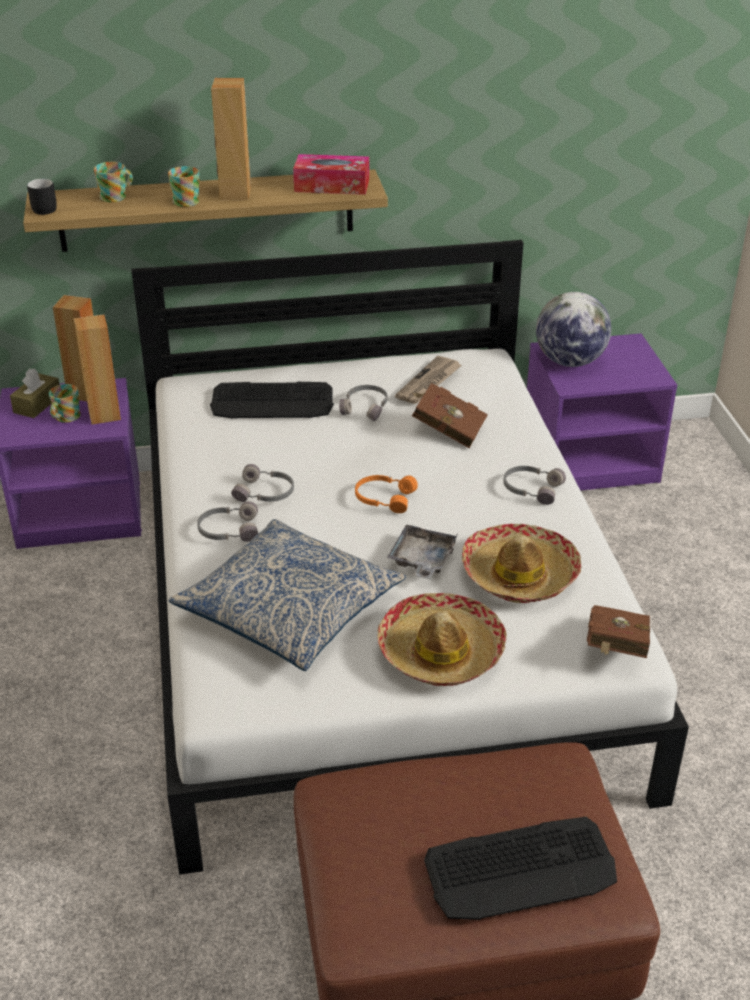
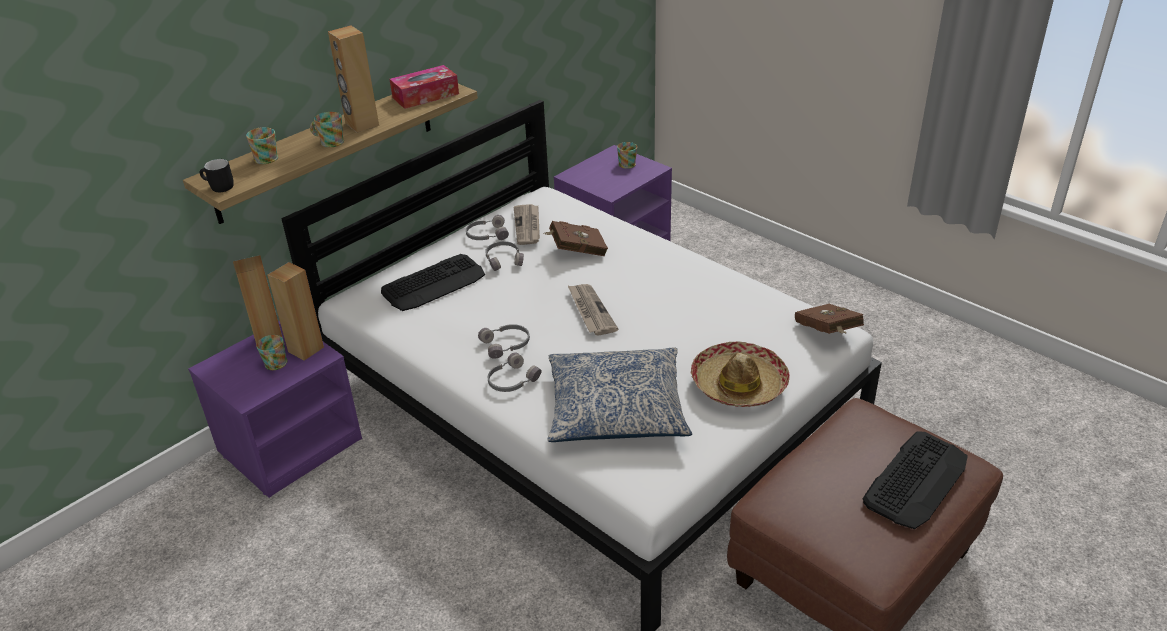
camera: 35 degrees left, 0 degrees up
(37, 404) = (237, 366): brown tissue box -> none
(384, 498) = (590, 311): orange headphones -> newspaper
(422, 560) = (660, 337): grey tray -> none
(519, 574) = (726, 317): hat -> none
(531, 489) = (671, 264): grey headphones -> grey headphones (486, 235)
(569, 361) = (592, 178): globe -> none
(630, 359) = (627, 163): none -> mug

